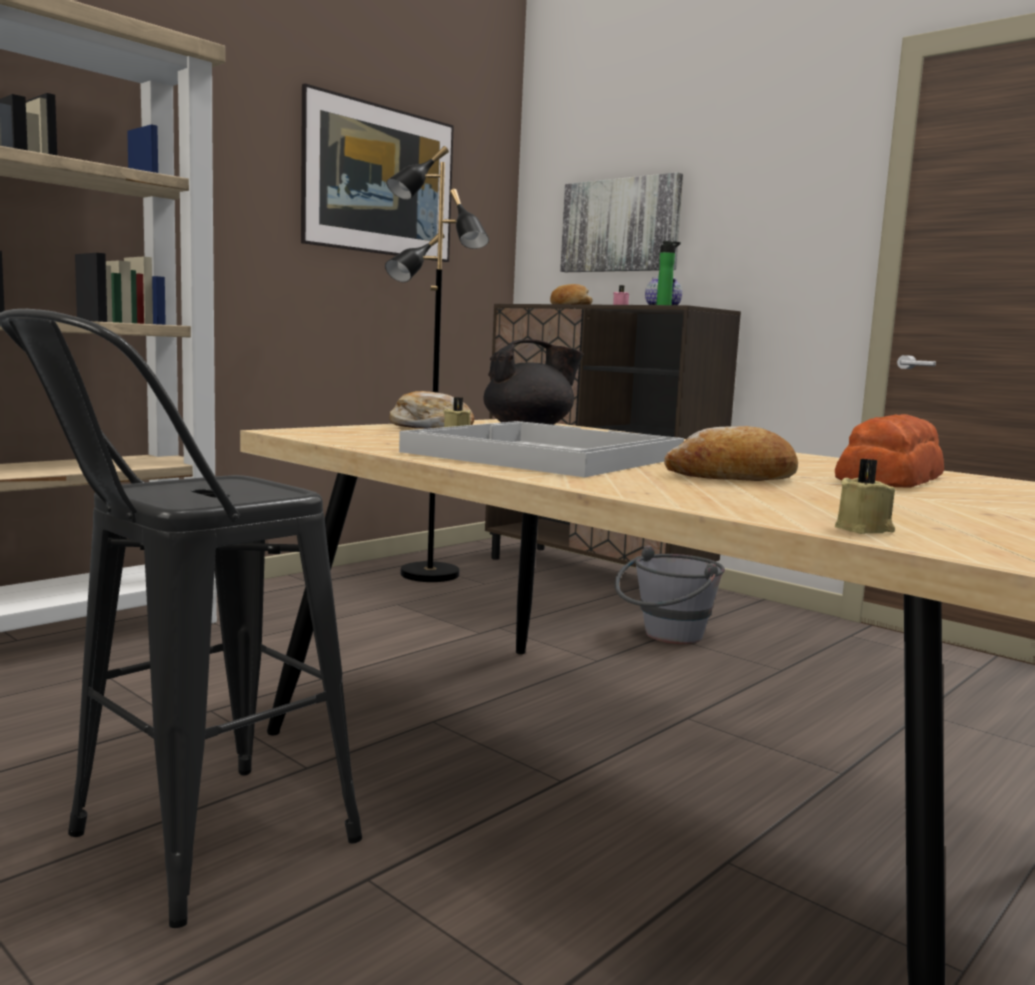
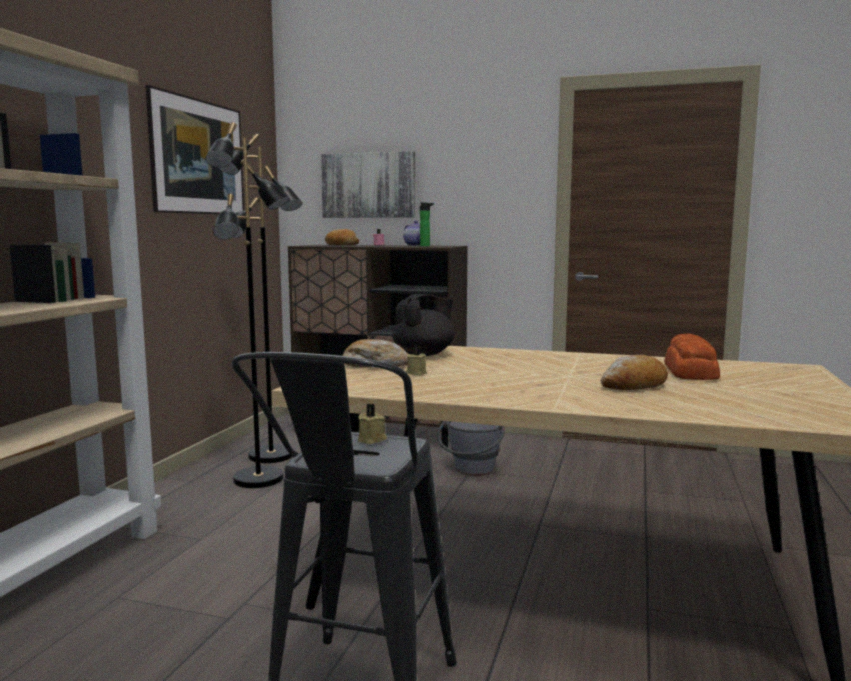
camera: 25 degrees left, 0 degrees up
(385, 595) = (259, 479): none -> black floor lamp
(542, 455) = (505, 383): white tray -> none
(864, 529) = (779, 419): beige candle -> beige candle (372, 439)

